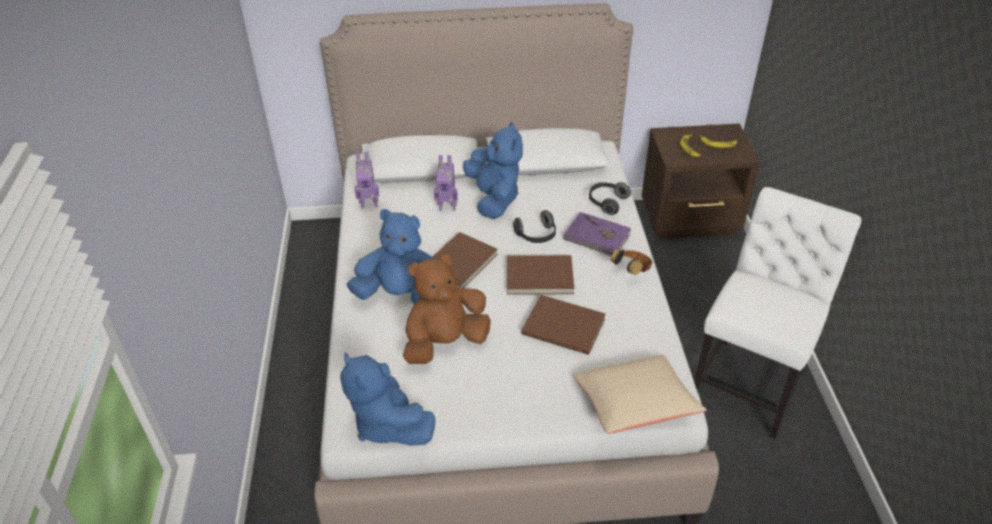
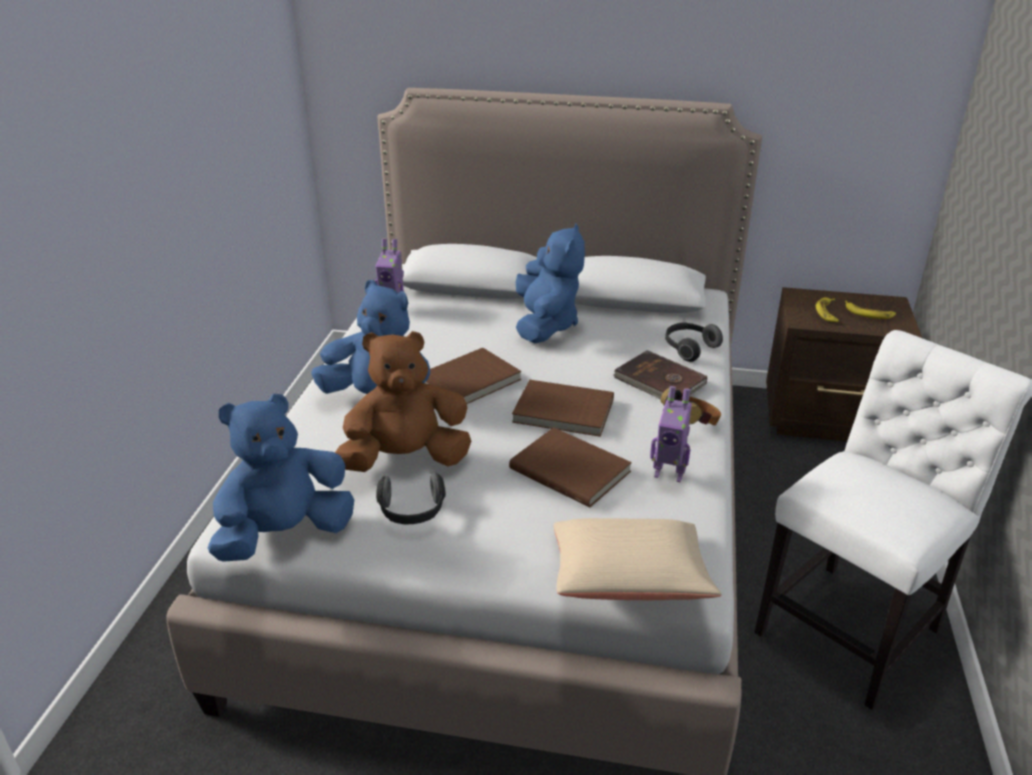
camera: 15 degrees right, 10 degrees down
(387, 423) = (285, 534): blue plush toy -> blue plush toy turned 75 degrees clockwise
(447, 207) = (484, 324): toy robot -> toy robot (669, 473)
(536, 236) = (581, 369): headphones -> headphones (412, 512)
(597, 237) = (659, 382): purple book -> brown book

